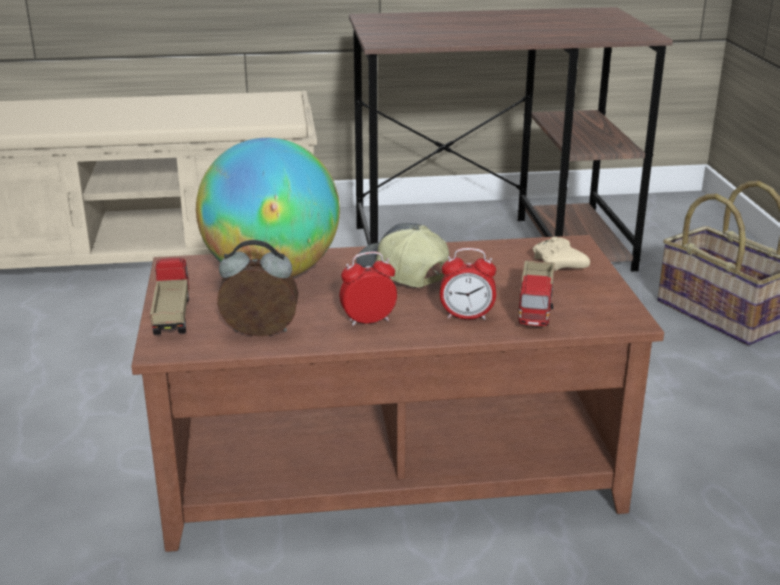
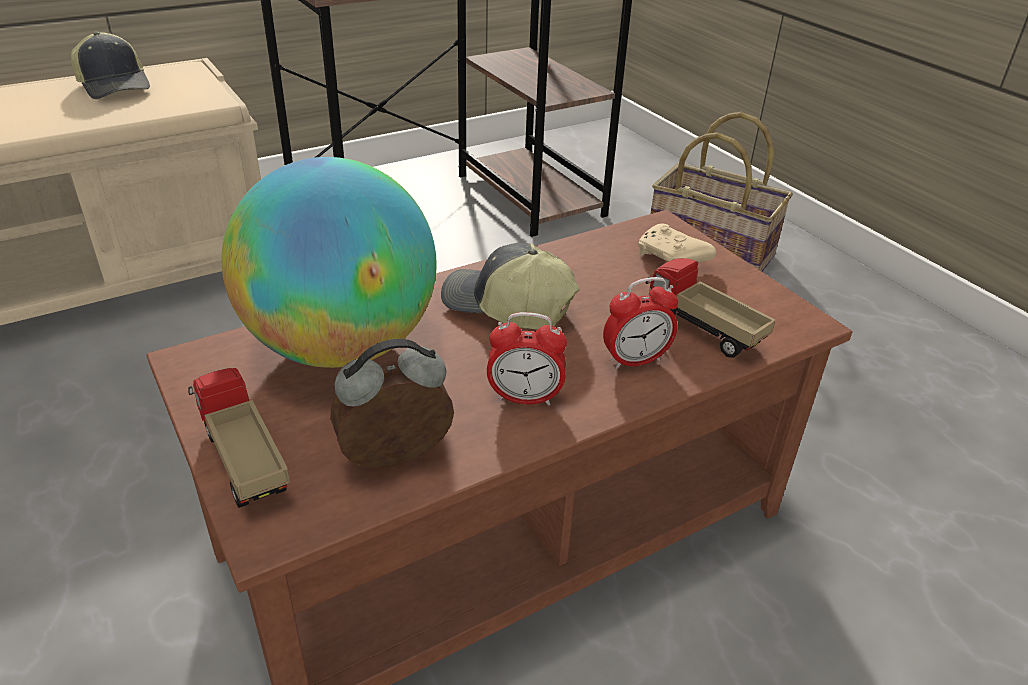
camera: 25 degrees left, 10 degrees up
(229, 103) = (115, 86): none -> cap
(368, 321) = (525, 398): alarm clock -> alarm clock turned 135 degrees counterclockwise
(536, 309) = (702, 330): toy truck -> toy truck turned 150 degrees clockwise

